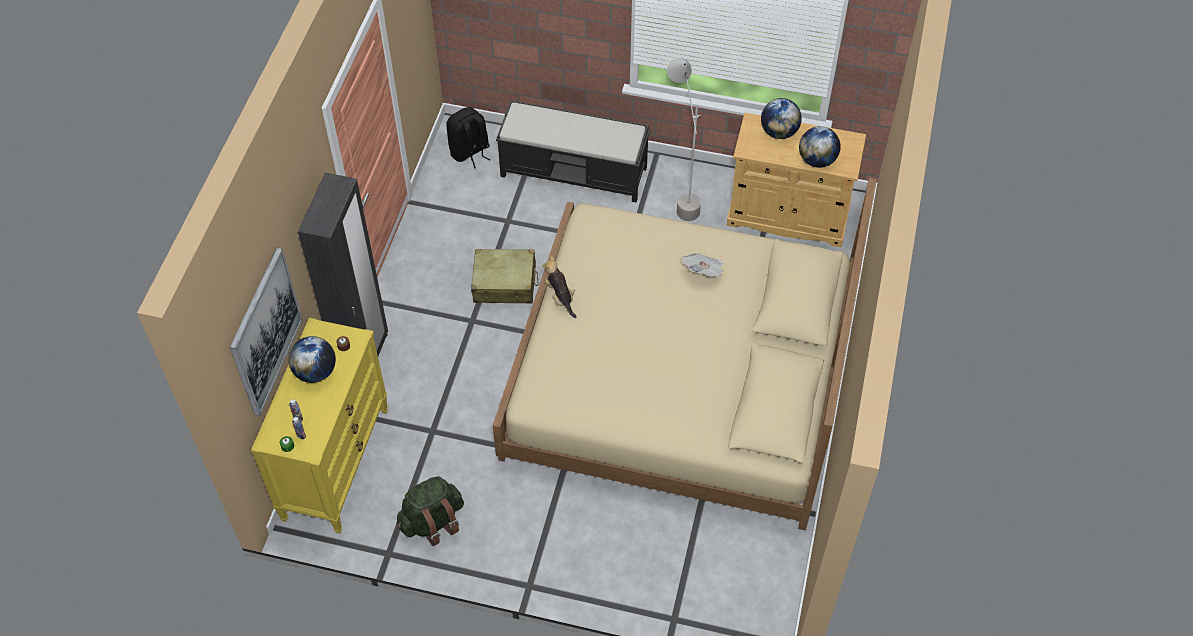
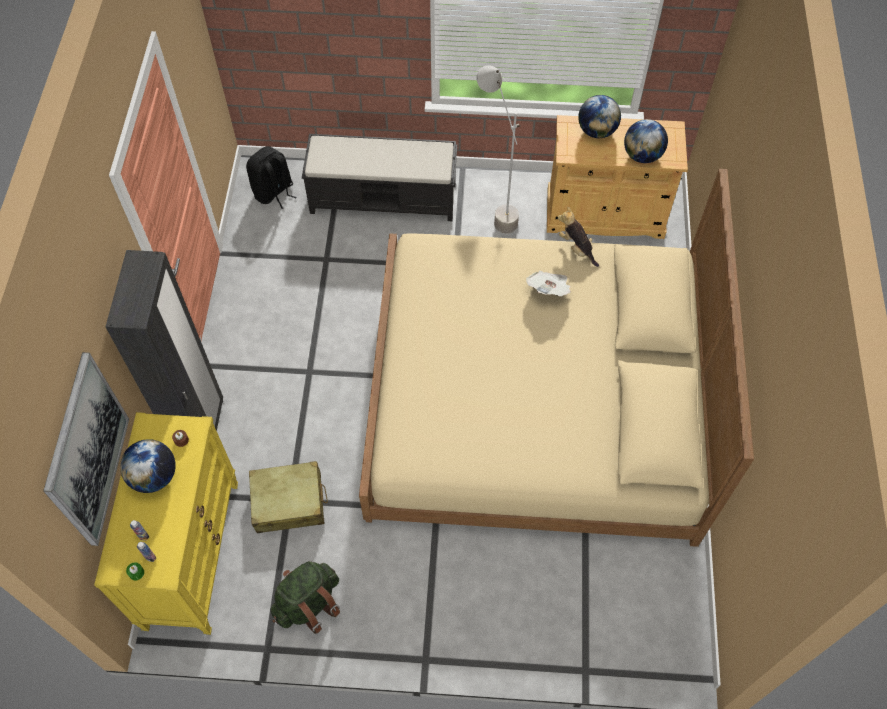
camera: 10 degrees left, 5 degrees up
(505, 284) = (335, 326): beige suitcase -> beige suitcase (289, 502)
(560, 297) = (405, 340): plush toy -> plush toy (576, 248)

